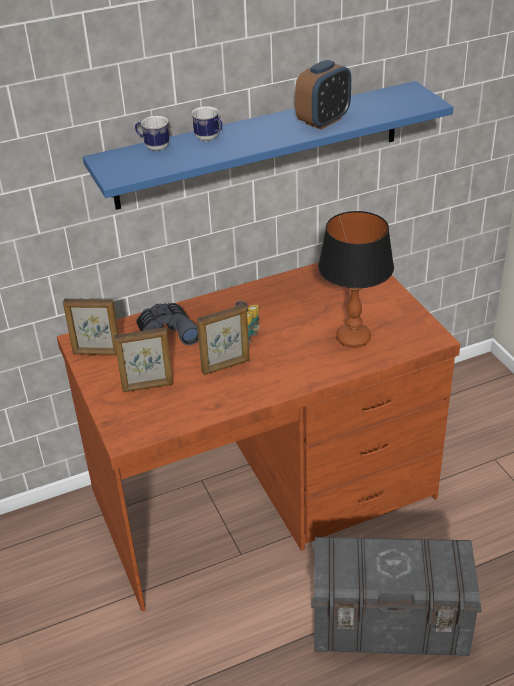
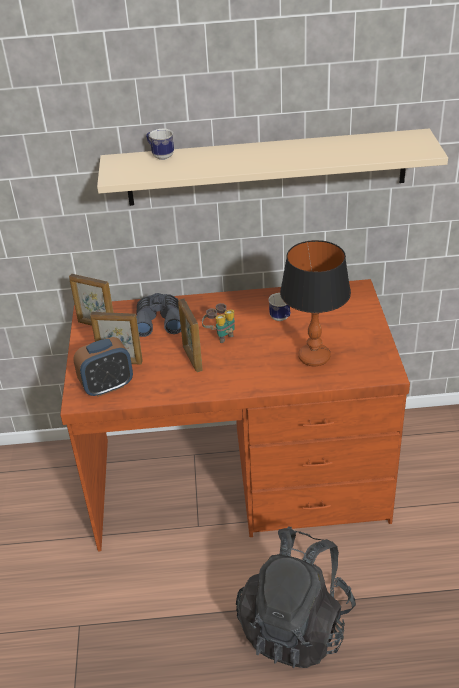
camera: 20 degrees right, 0 degrees up
(210, 138) = (211, 155): mug -> mug (281, 319)
(226, 366) = (192, 358): picture frame -> picture frame turned 75 degrees clockwise
(259, 145) = (266, 167): blue shelf -> beige shelf
(323, 121) = (318, 154): alarm clock -> alarm clock (107, 386)
(390, 626) = (296, 625): grey storage box -> black backpack

